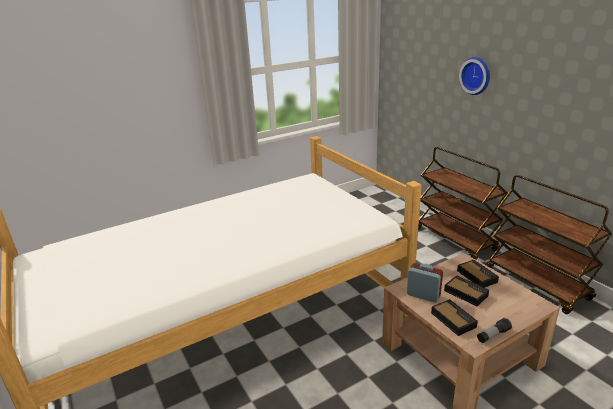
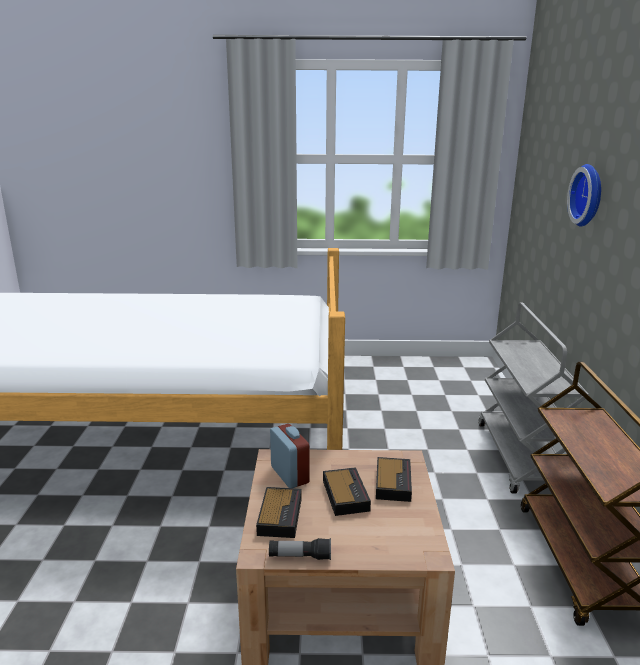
camera: 30 degrees right, 5 degrees down
(455, 240) = (521, 457): brown cart -> grey cart

